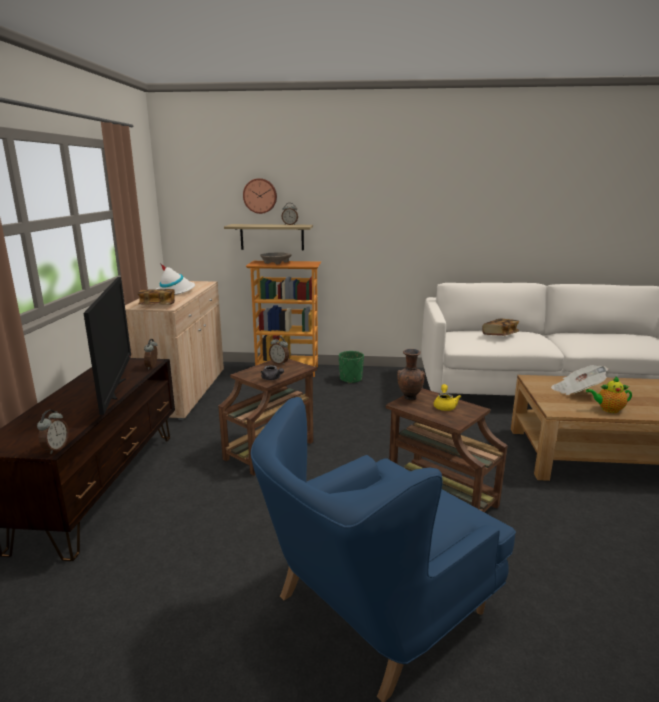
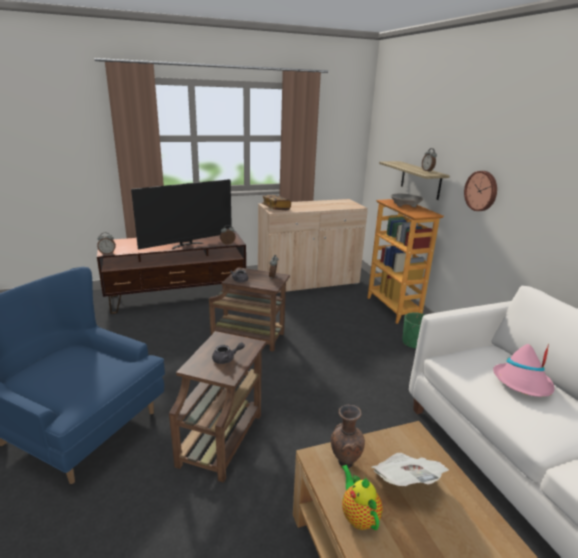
camera: 65 degrees right, 5 degrees up
(175, 292) = (318, 205): white hat -> none
(260, 196) = (421, 138): wall clock -> wall clock (481, 191)
(409, 398) = (234, 339): brown vase -> brown vase (344, 461)
(445, 406) = (226, 359): yellow teapot -> grey teapot
(500, 335) = (522, 383): book -> pink hat

